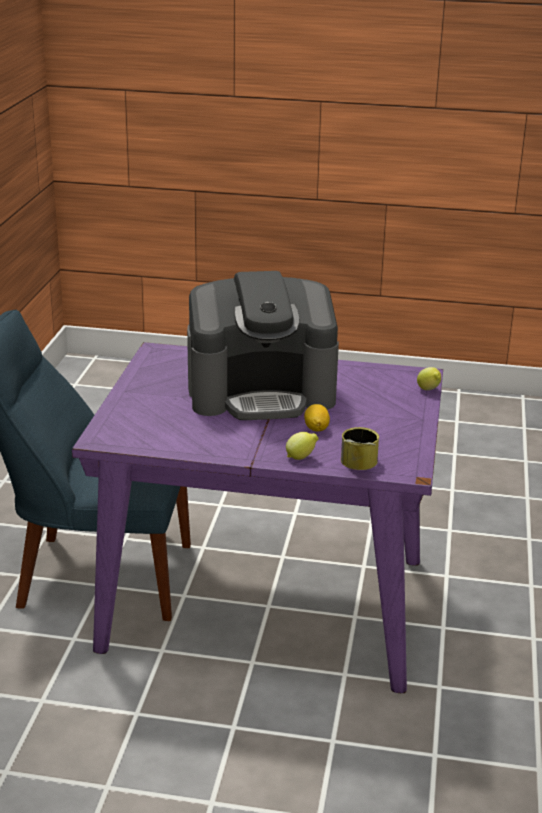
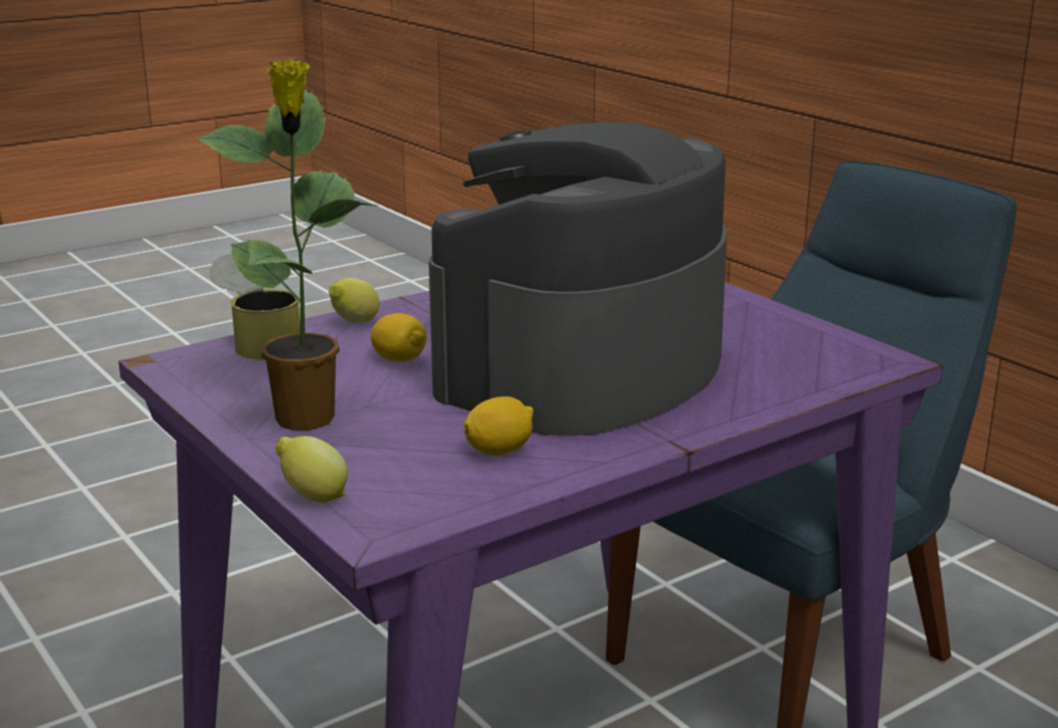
camera: 135 degrees right, 5 degrees down
(348, 379) = (499, 451): none -> lemon
(393, 417) = (307, 420): none -> potted plant

